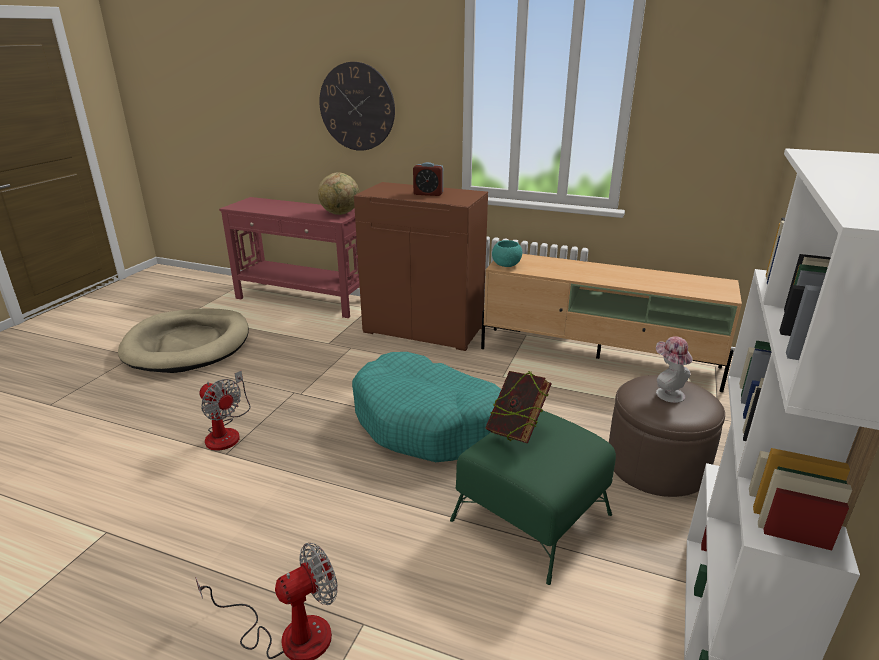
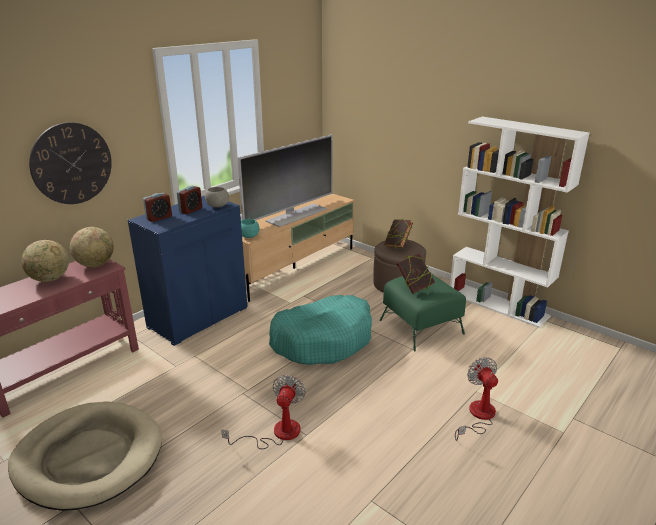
camera: 70 degrees left, 0 degrees up
(226, 432) = (277, 433): fan -> fan turned 45 degrees counterclockwise
(303, 208) = (50, 279): none -> globe
(395, 188) = (159, 218): none -> alarm clock
(424, 329) = (198, 317): brown cabinet -> blue cabinet
(452, 200) = (217, 206): none -> grey bowl
(612, 276) = (296, 215): none -> television
(666, 393) = (397, 246): hat -> book

